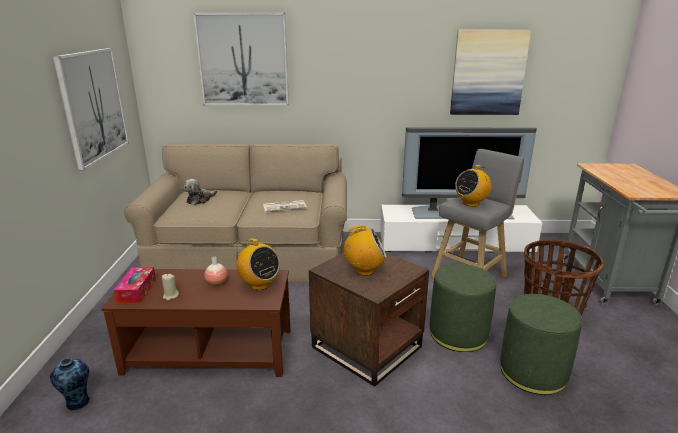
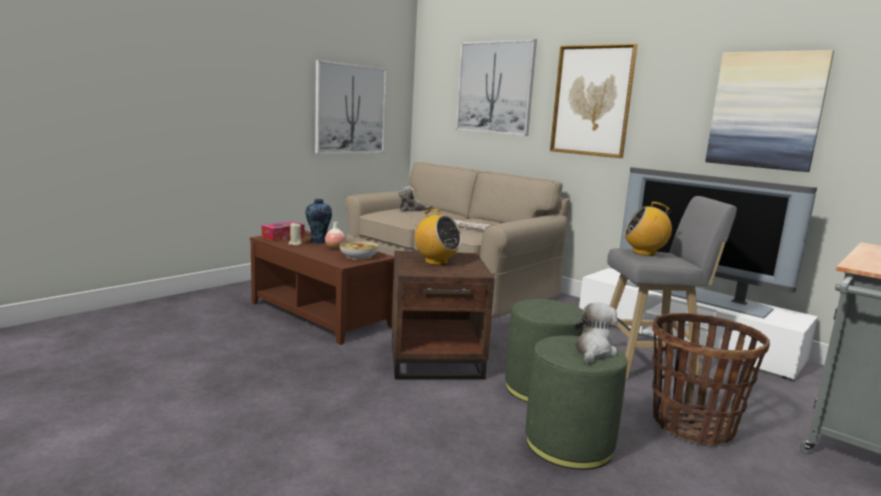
camera: 40 degrees right, 10 degrees down
(77, 403) = (212, 305): vase -> vase (318, 242)
(259, 284) = (359, 256): radio -> bowl
(350, 70) = (592, 101): none -> picture
(550, 306) = (593, 351): none -> plush toy

